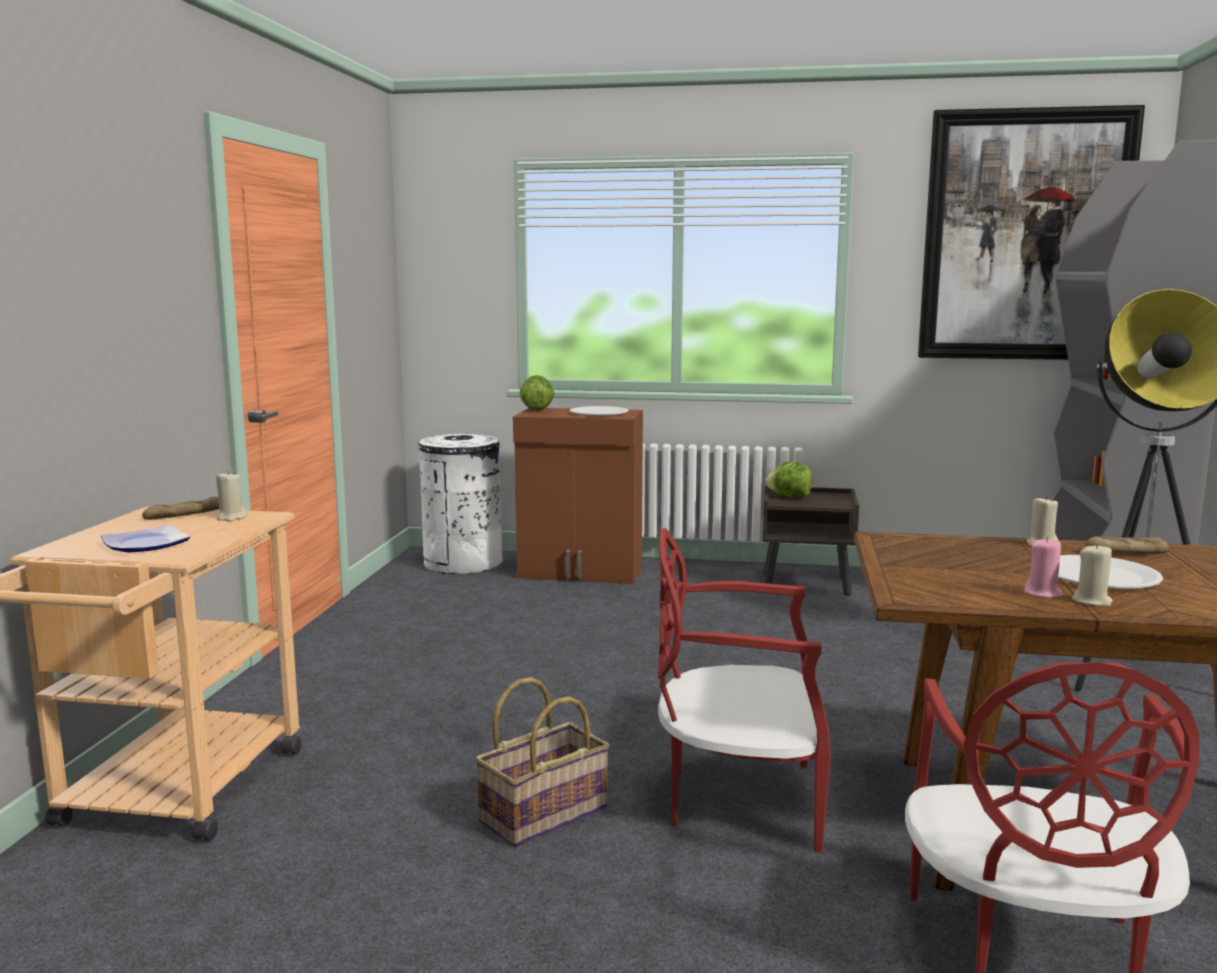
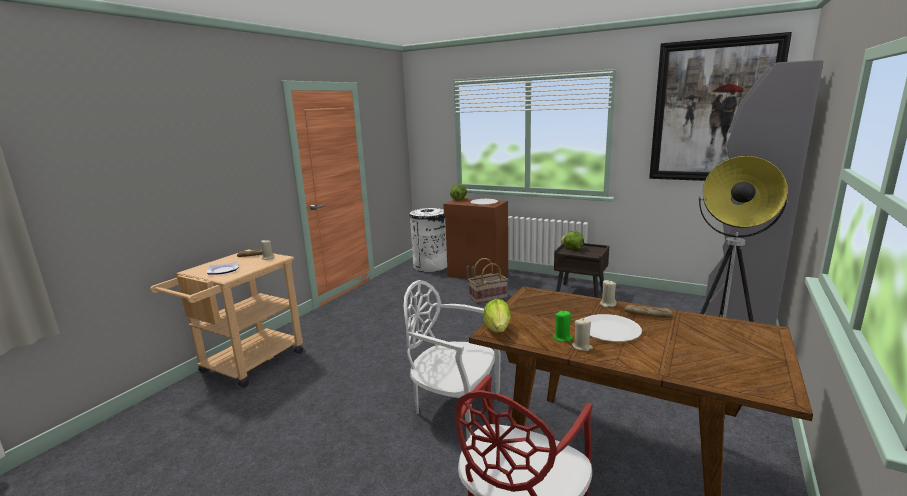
camera: 20 degrees right, 5 degrees up
(543, 813) = (369, 397): basket -> basket (488, 297)
(739, 801) = (454, 406): red chair -> white chair
(912, 592) = (498, 329): none -> lettuce
(1042, 593) = (563, 338): pink candle -> green candle

